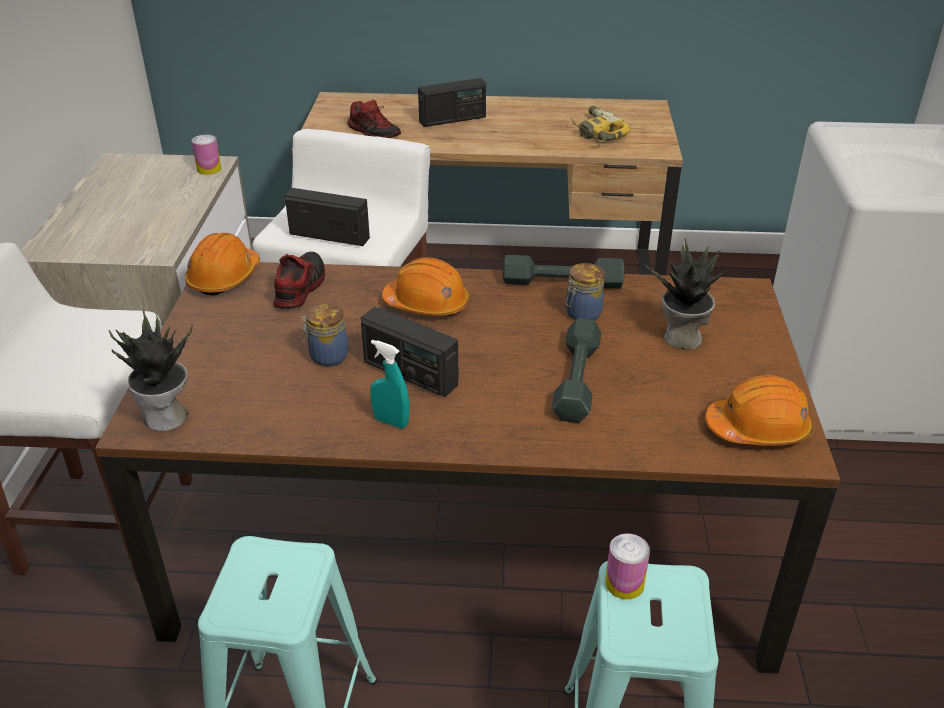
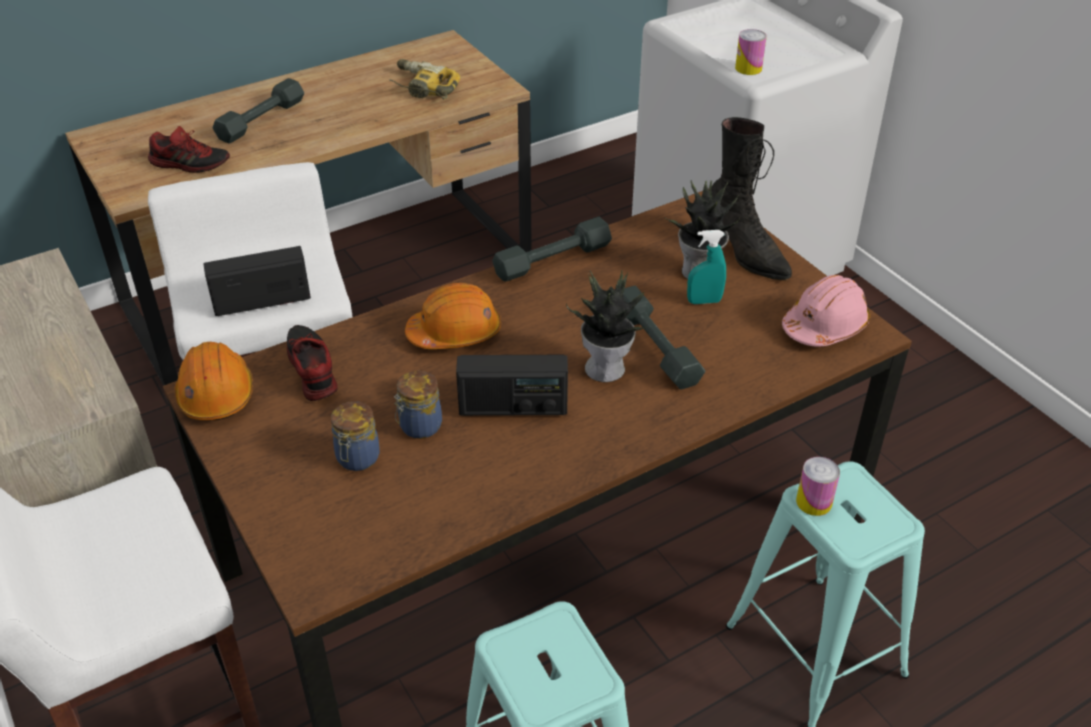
camera: 35 degrees left, 5 degrees up
(167, 418) = (333, 562): potted plant -> potted plant (606, 368)
(209, 169) = (41, 276): can -> can (748, 68)
(391, 422) = (545, 460): turquoise spray bottle -> turquoise spray bottle (704, 301)
(452, 119) = (261, 120): radio -> grey dumbbell
(582, 314) = (599, 283): jar -> jar (357, 459)
(743, 340) = (745, 253): none -> black boot
(758, 429) = (825, 326): orange hard hat -> pink hard hat

